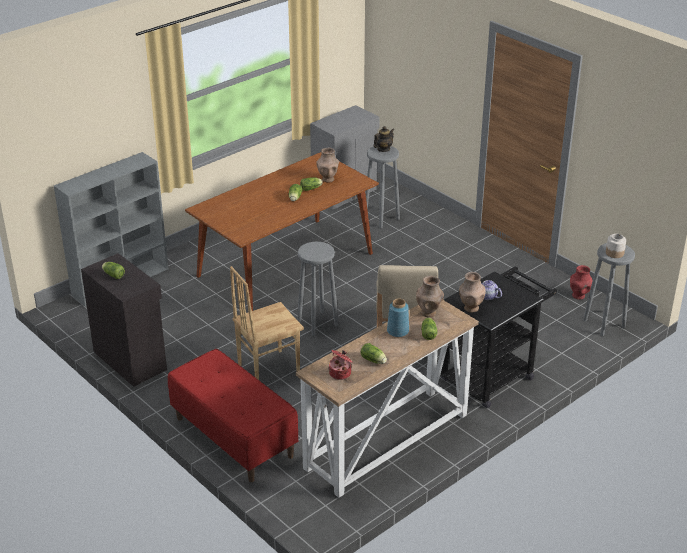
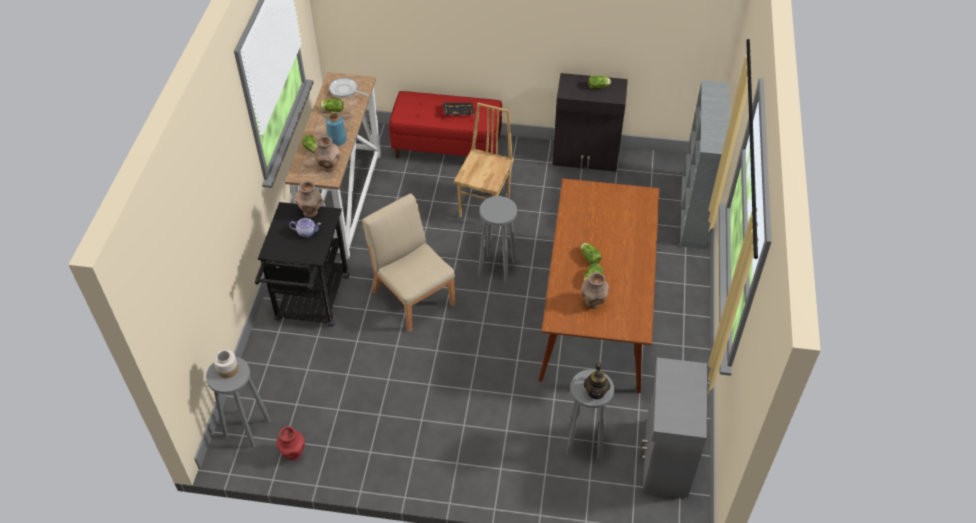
camera: 140 degrees right, 15 degrees up
(220, 383) = (458, 111): none -> black tray
(340, 373) = (345, 90): cooking pot -> frying pan

